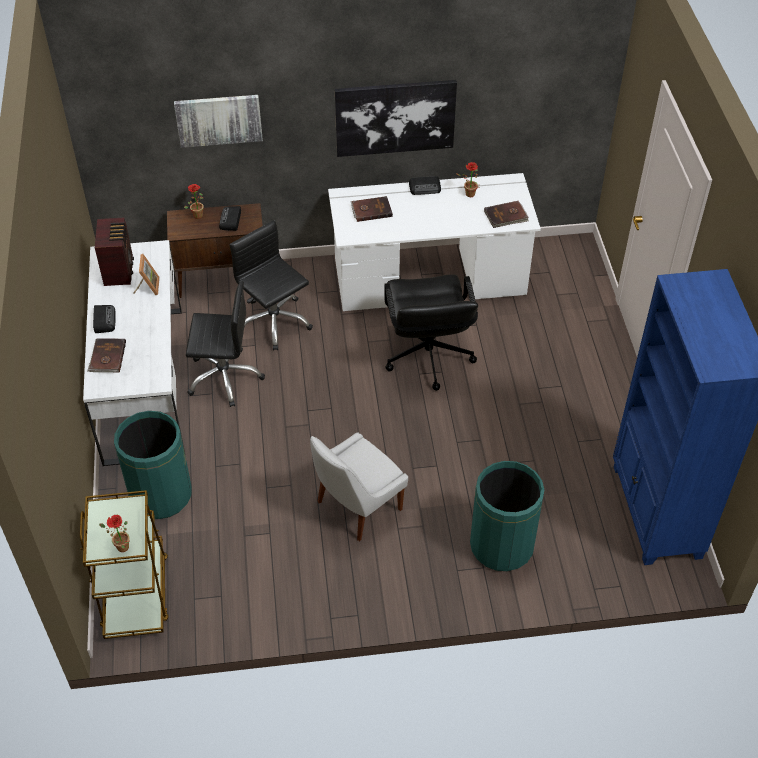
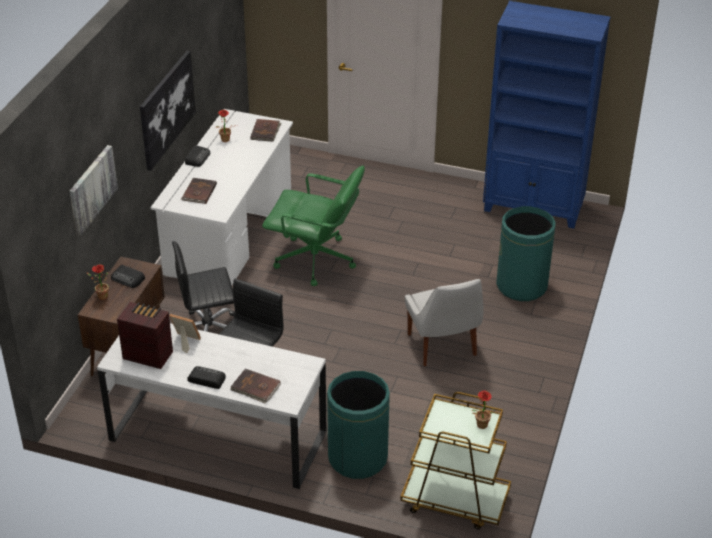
camera: 65 degrees left, 10 degrees down
(428, 357) = (316, 261): black office chair -> green office chair

